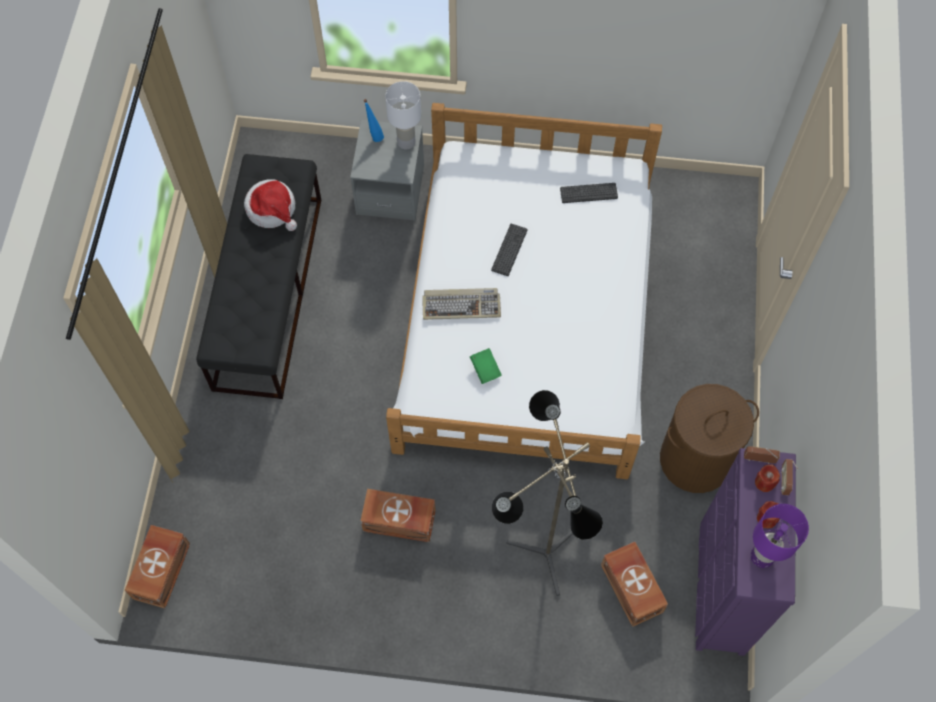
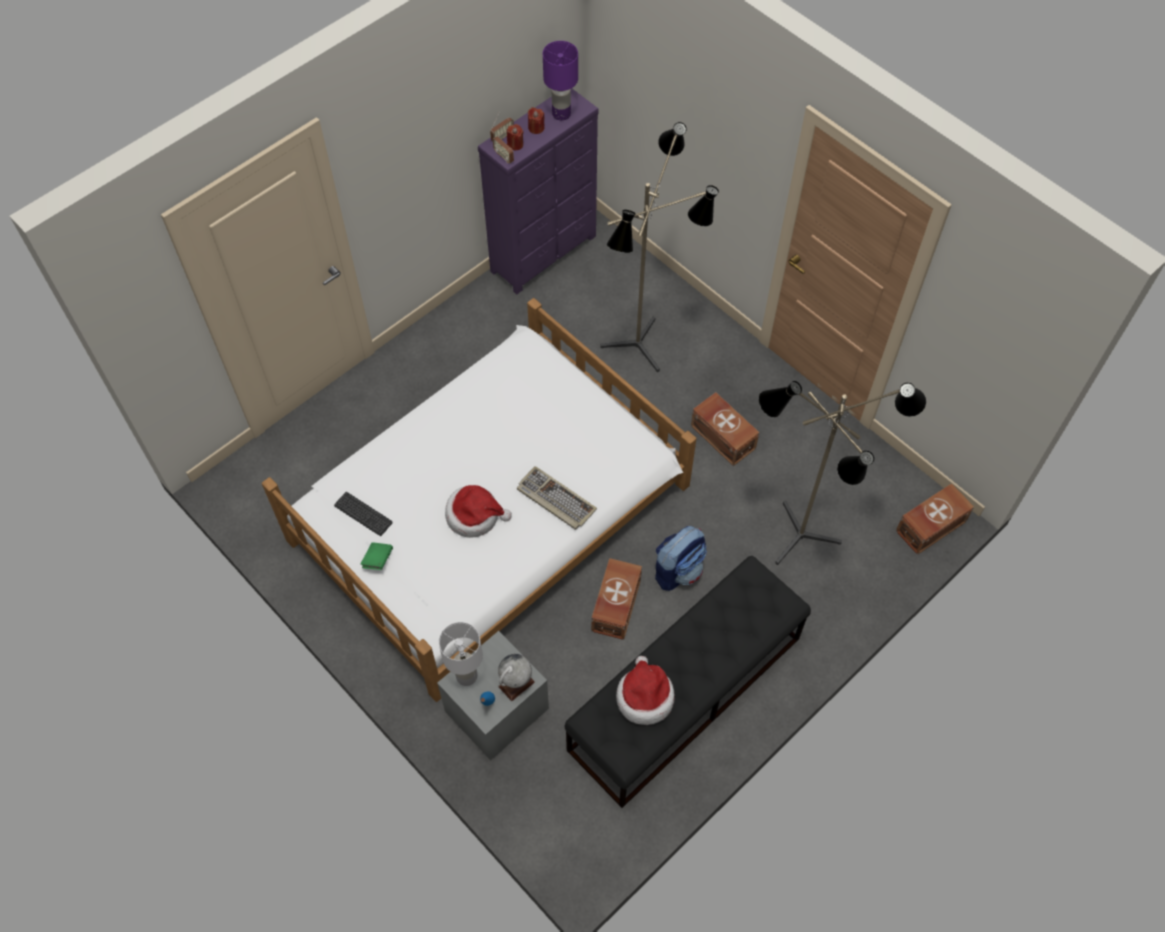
camera: 140 degrees left, 5 degrees down
(262, 470) = (800, 544): none -> floor lamp
(344, 376) = (678, 570): none -> backpack
(368, 160) = (516, 684): none -> globe
(485, 369) = (583, 439): green book -> green book (378, 560)
(509, 250) = (474, 515): keyboard -> hat
(632, 587) = (600, 291): brown storage box -> brown storage box (614, 606)
(695, 459) = (478, 330): brown laundry basket -> none

